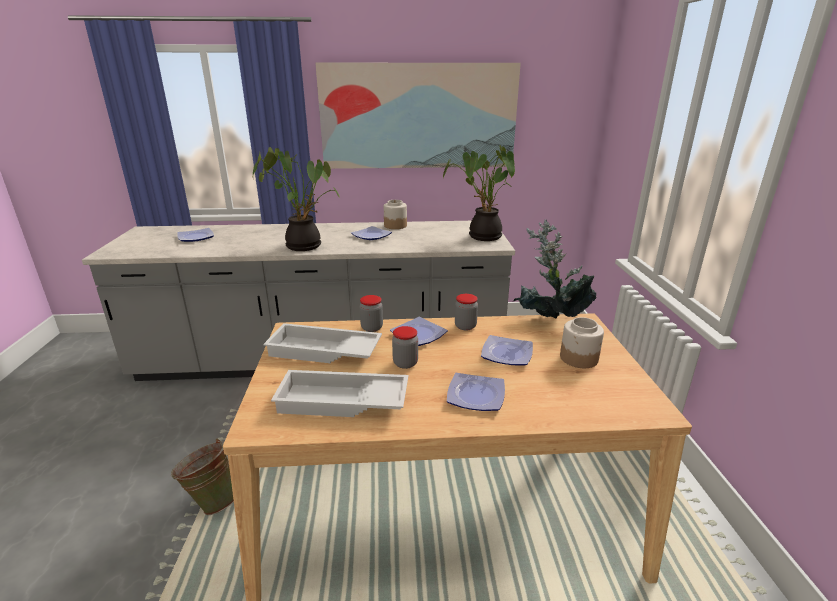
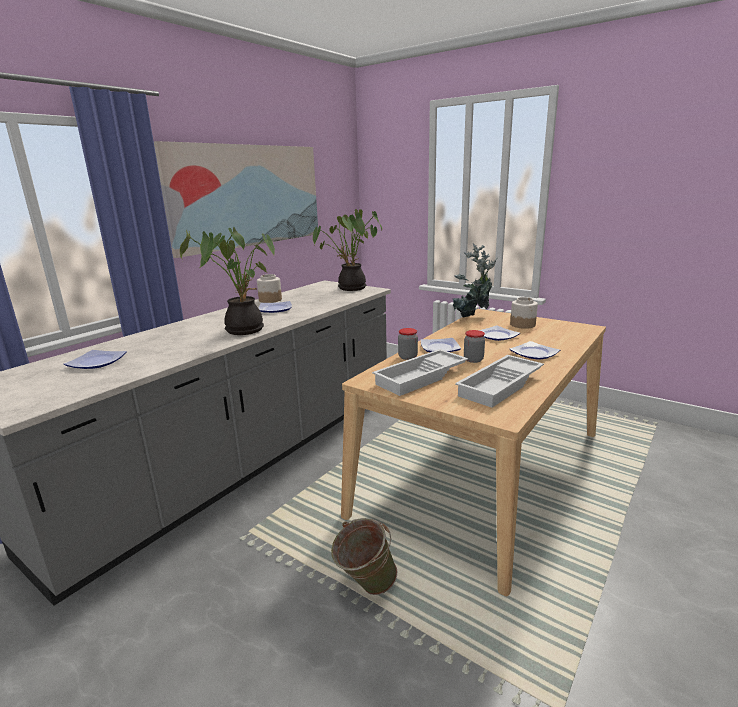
camera: 50 degrees left, 5 degrees down
(465, 326) = (447, 335): jar -> none

